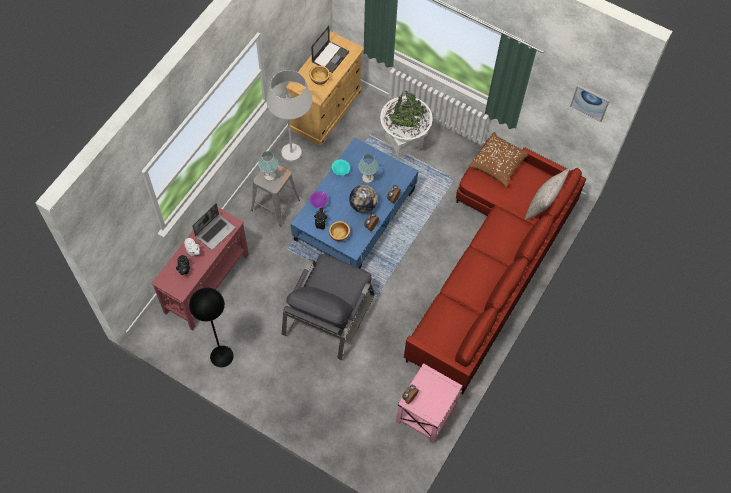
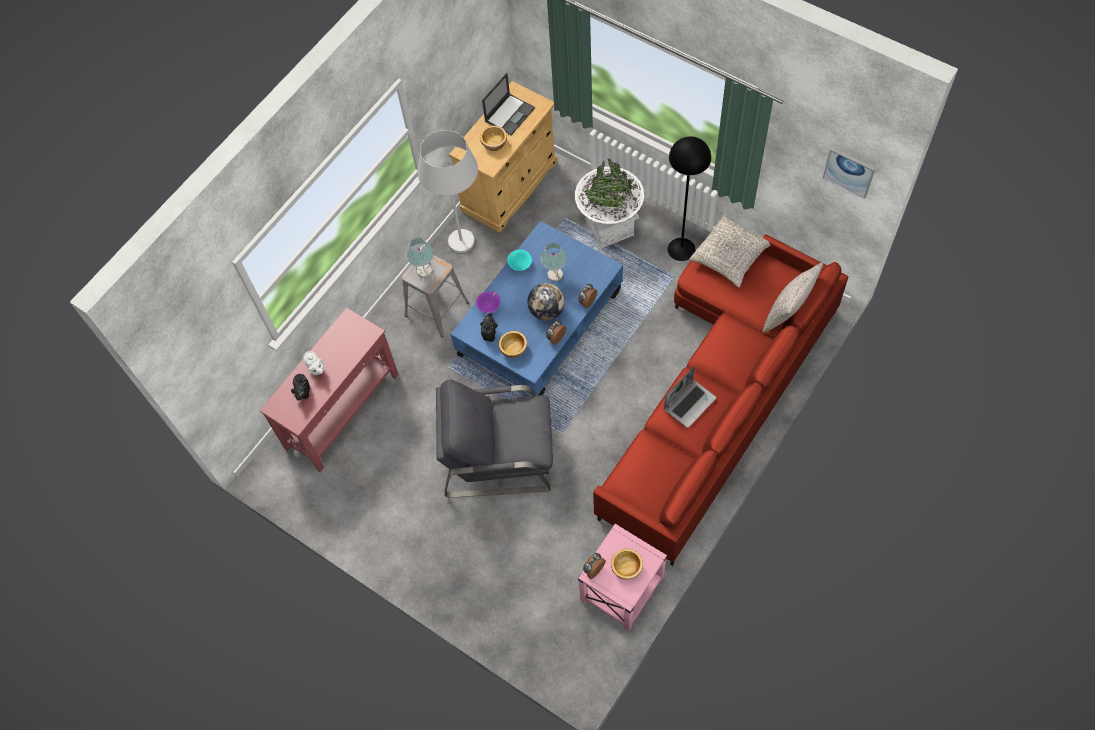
camera: 10 degrees right, 0 degrees up
(215, 231) = (347, 343): laptop -> laptop (689, 403)
(222, 356) = (356, 507): black floor lamp -> black floor lamp (681, 249)
(328, 314) = (498, 453): grey armchair -> grey armchair turned 60 degrees clockwise
(434, 395) = (627, 567): none -> bowl
(498, 163) = (730, 256): brown pillow -> grey pillow

